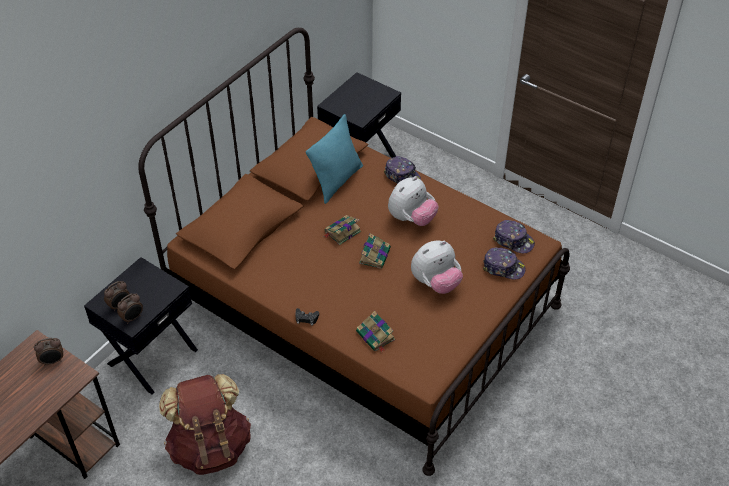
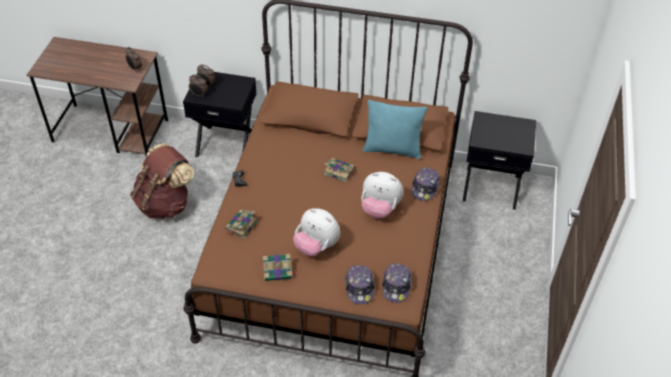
camera: 65 degrees right, 0 degrees up
(375, 255) = (325, 199): book -> book (278, 271)

